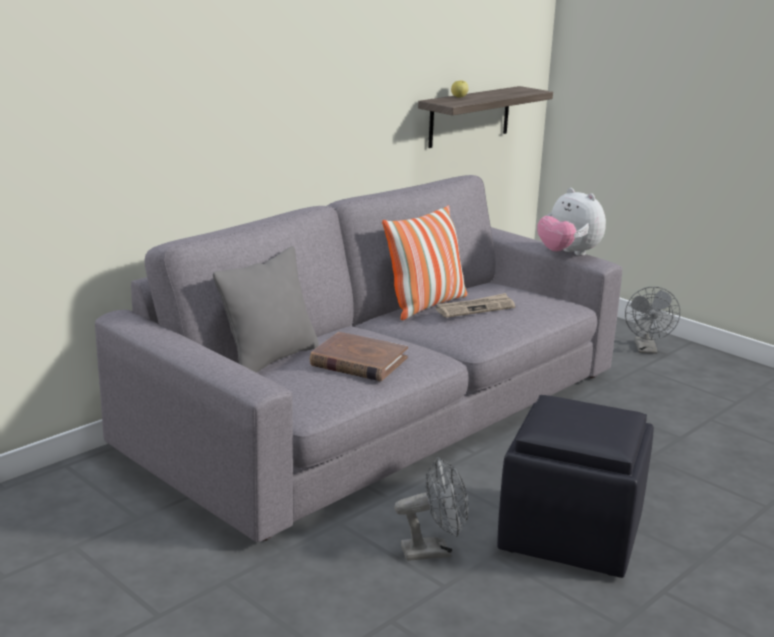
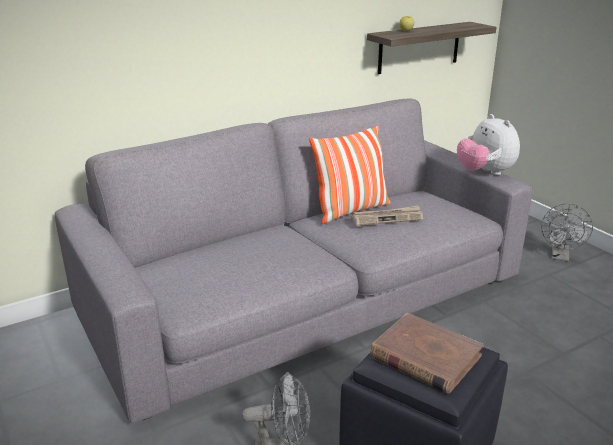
camera: 15 degrees right, 5 degrees up
(270, 359) = (191, 253): grey pillow -> none
(358, 361) = (255, 265): brown book -> brown book (425, 356)

